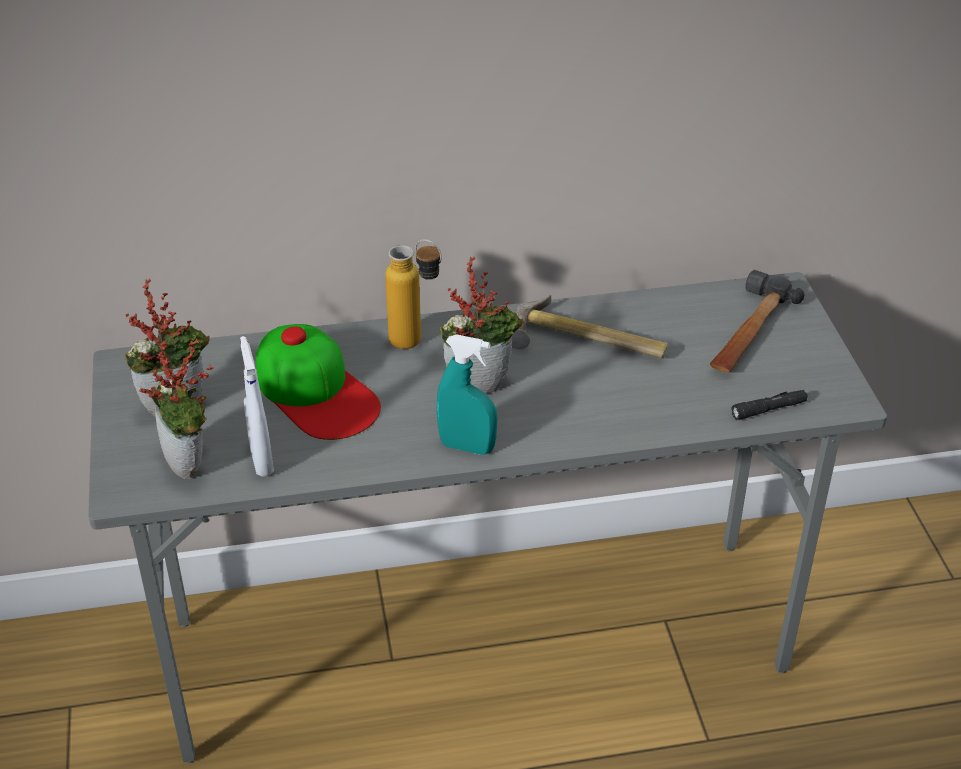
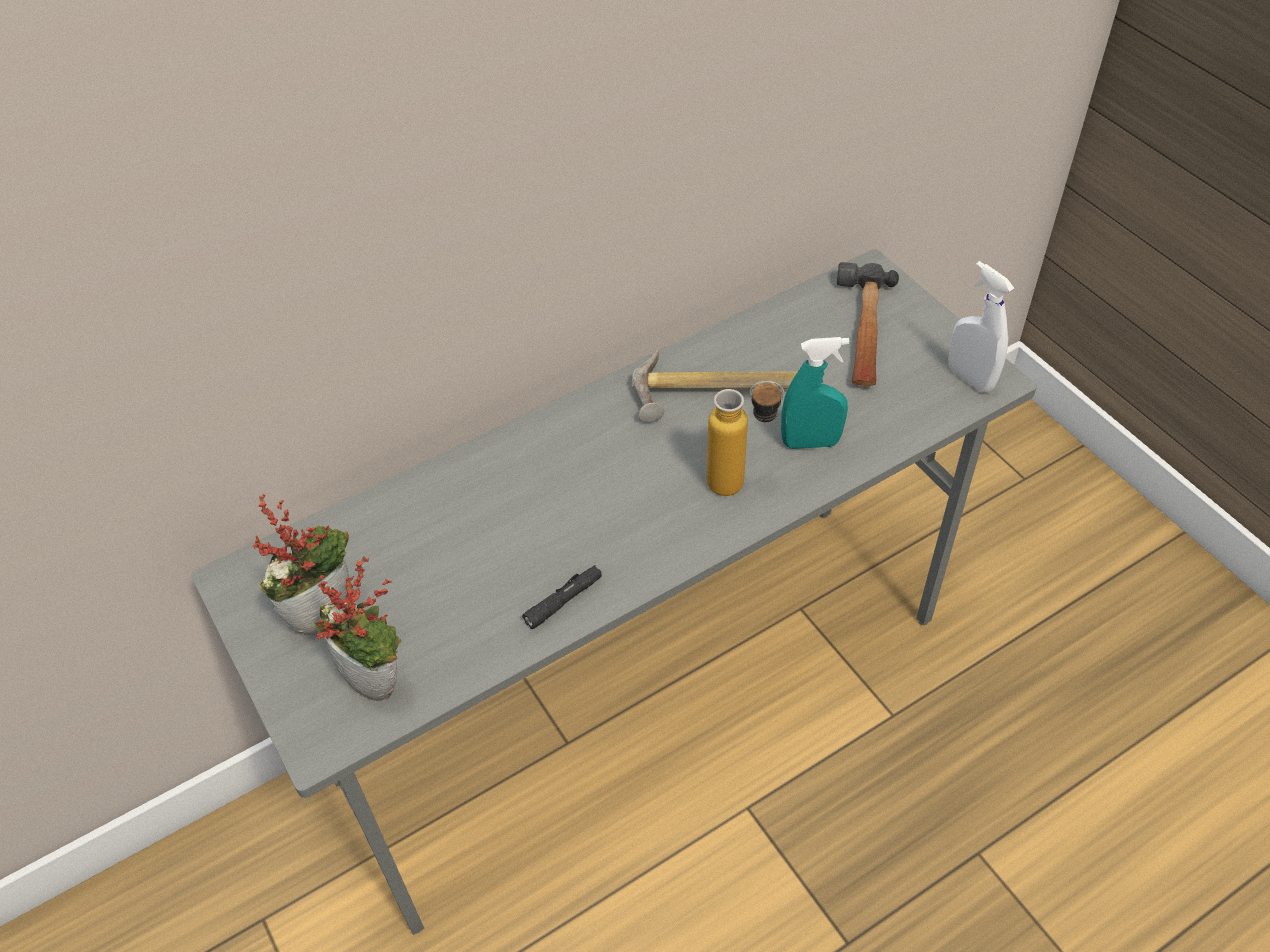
camera: 20 degrees left, 10 degrees up
(261, 460) = (454, 647): white spray bottle -> white spray bottle (970, 378)
(316, 392) = (469, 542): cap -> none
(417, 344) = (545, 449): bottle -> bottle (741, 484)
(467, 447) = (662, 556): turquoise spray bottle -> turquoise spray bottle (810, 442)
(480, 383) = (635, 475): potted plant -> none
(768, 409) = (928, 413): black flashlight -> black flashlight (563, 600)

